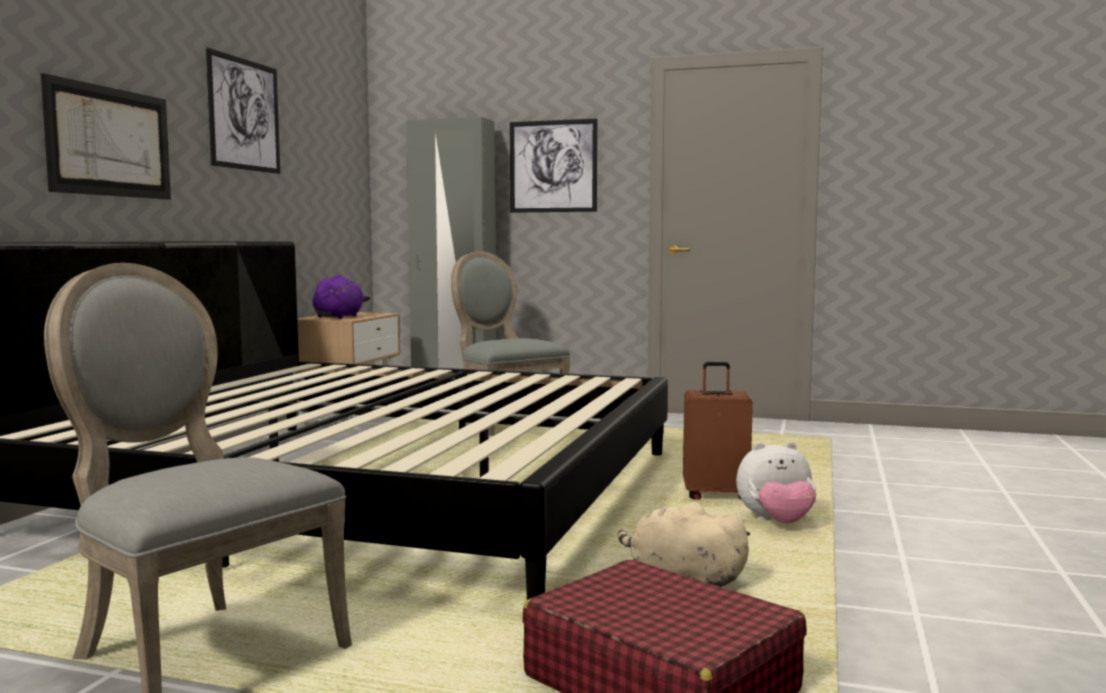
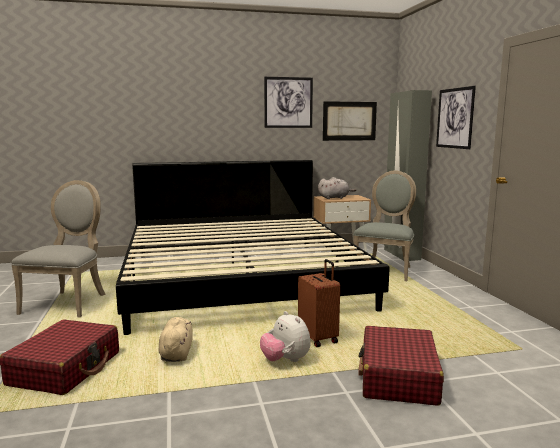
camera: 60 degrees right, 5 degrees up
(110, 142) = (208, 123): picture -> picture (349, 121)
(339, 317) = (334, 198): purple plush toy -> grey plush toy
(866, 488) = (398, 377): none -> red suitcase

